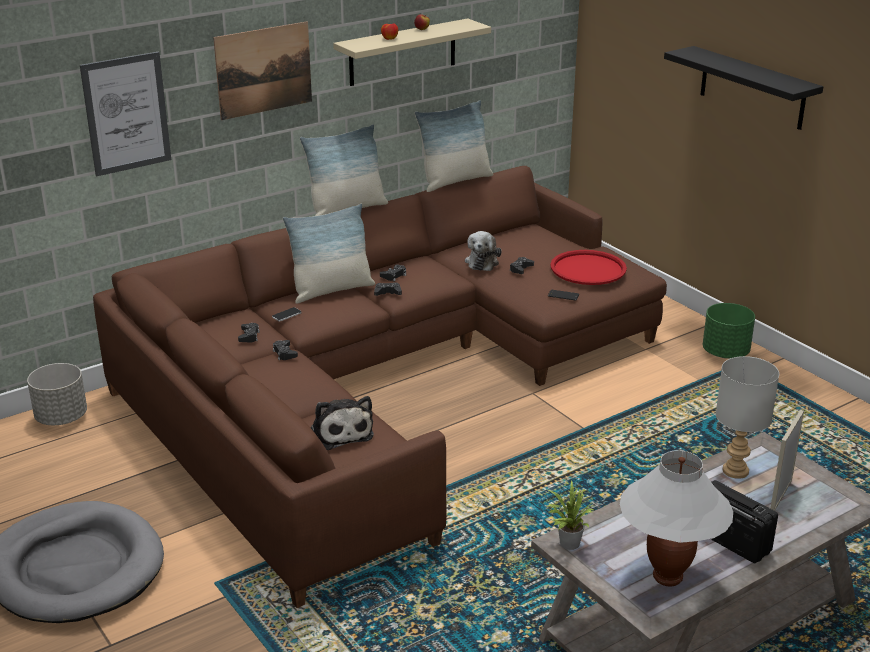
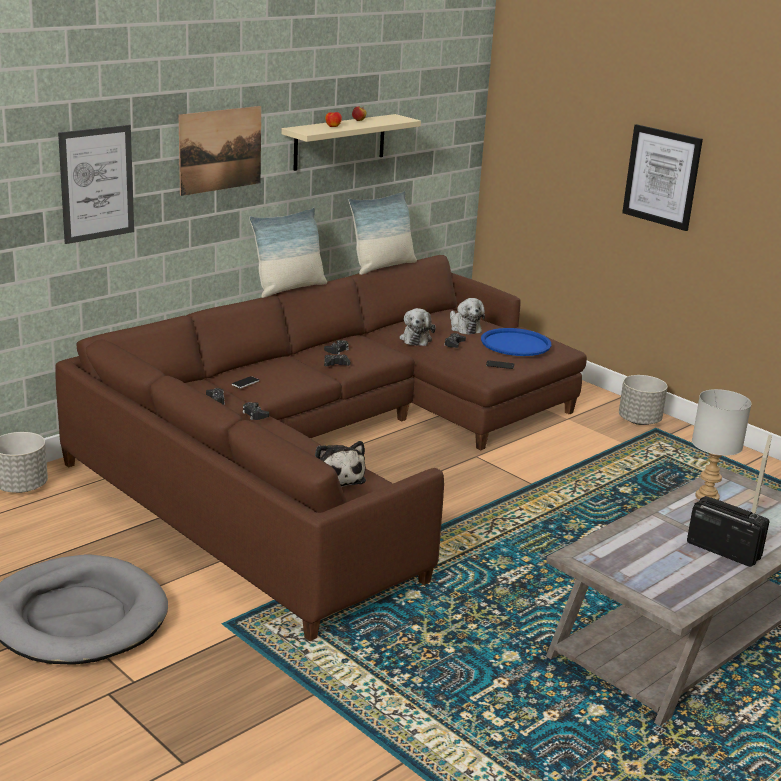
camera: 10 degrees left, 5 degrees down
(331, 290) = (281, 363): pillow -> none
(538, 248) = (464, 327): none -> plush toy
(567, 543) = (580, 557): potted plant -> none
(588, 269) = (515, 343): red tray -> blue tray
(667, 577) = (678, 580): white table lamp -> none
(725, 353) = (639, 421): green planter -> grey planter
(752, 88) = (662, 177): black shelf -> picture

